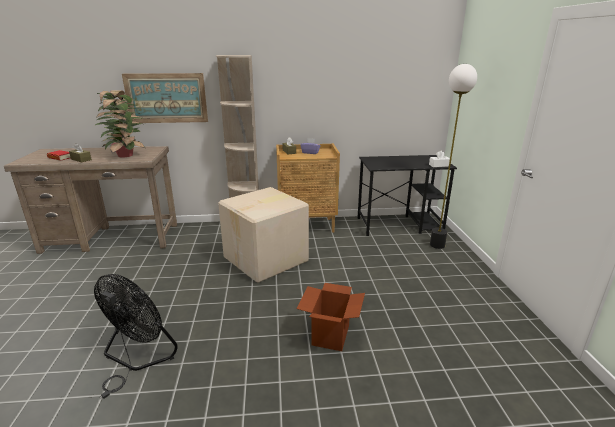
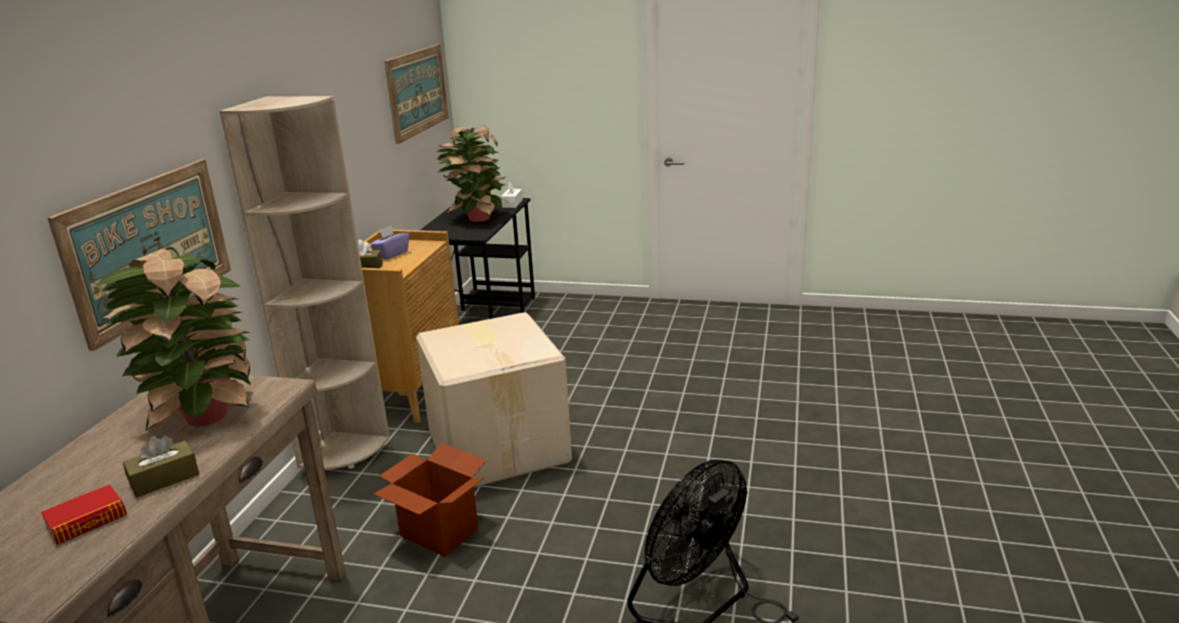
camera: 70 degrees left, 0 degrees up
(330, 335) = (722, 419): cardboard box -> cardboard box (439, 532)
(402, 163) = (477, 219): none -> potted plant
(406, 80) = (417, 91): none -> picture
(437, 245) = (564, 310): floor lamp -> none

